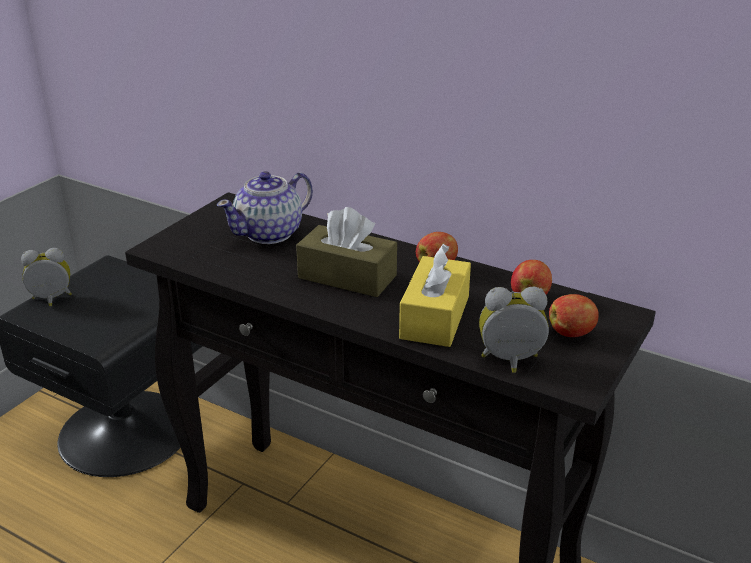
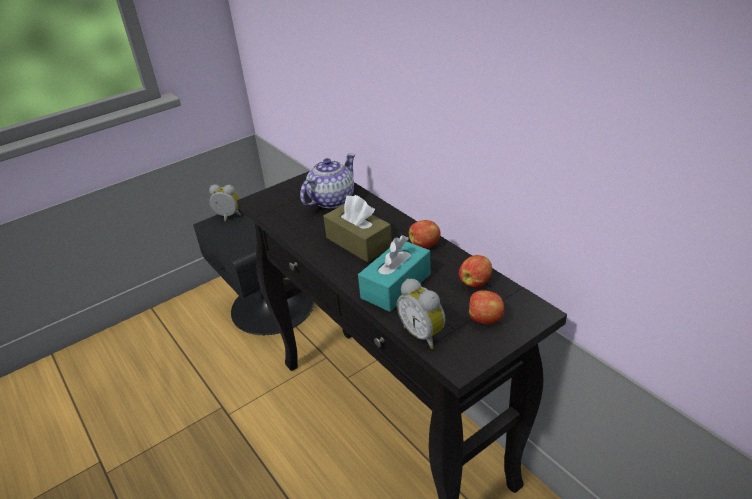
camera: 25 degrees right, 5 degrees up
(270, 233) = (331, 200): teapot -> teapot turned 150 degrees clockwise
(435, 317) = (396, 286): yellow tissue box -> turquoise tissue box
(511, 362) = (423, 334): alarm clock -> alarm clock turned 150 degrees counterclockwise

